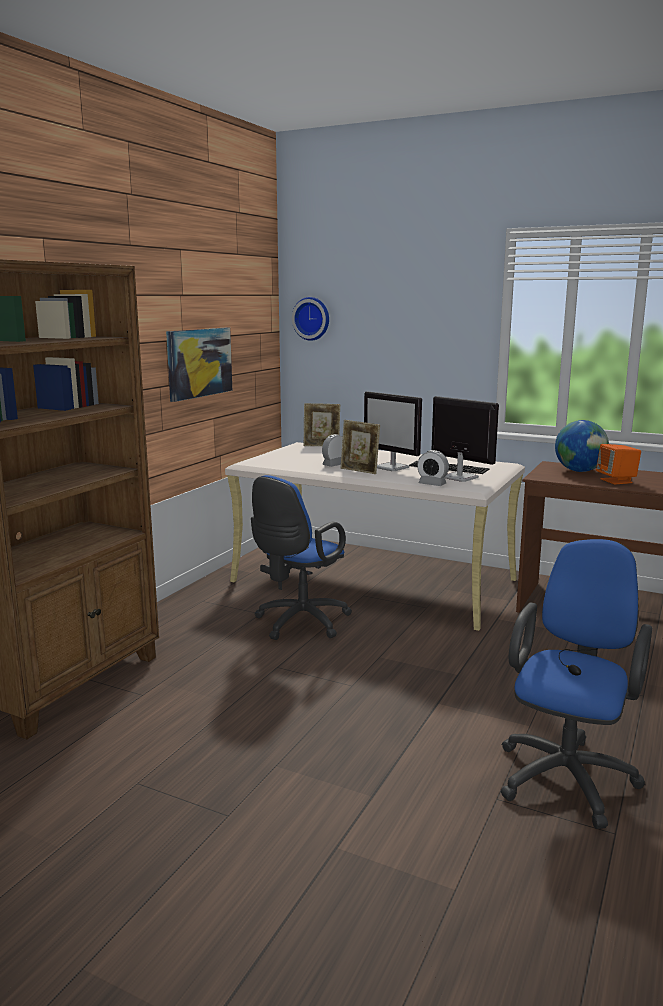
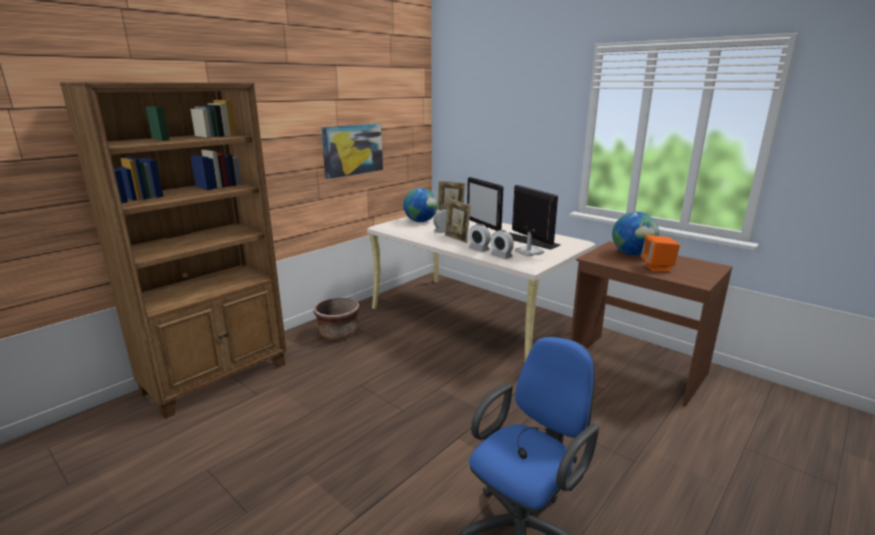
camera: 15 degrees right, 5 degrees up
(205, 614) = (338, 333): none -> brown planter
(292, 456) = (420, 221): none -> globe
(299, 623) = (397, 349): blue office chair -> none
(312, 318) = (452, 116): wall clock -> none
(398, 479) = (479, 249): none -> alarm clock

